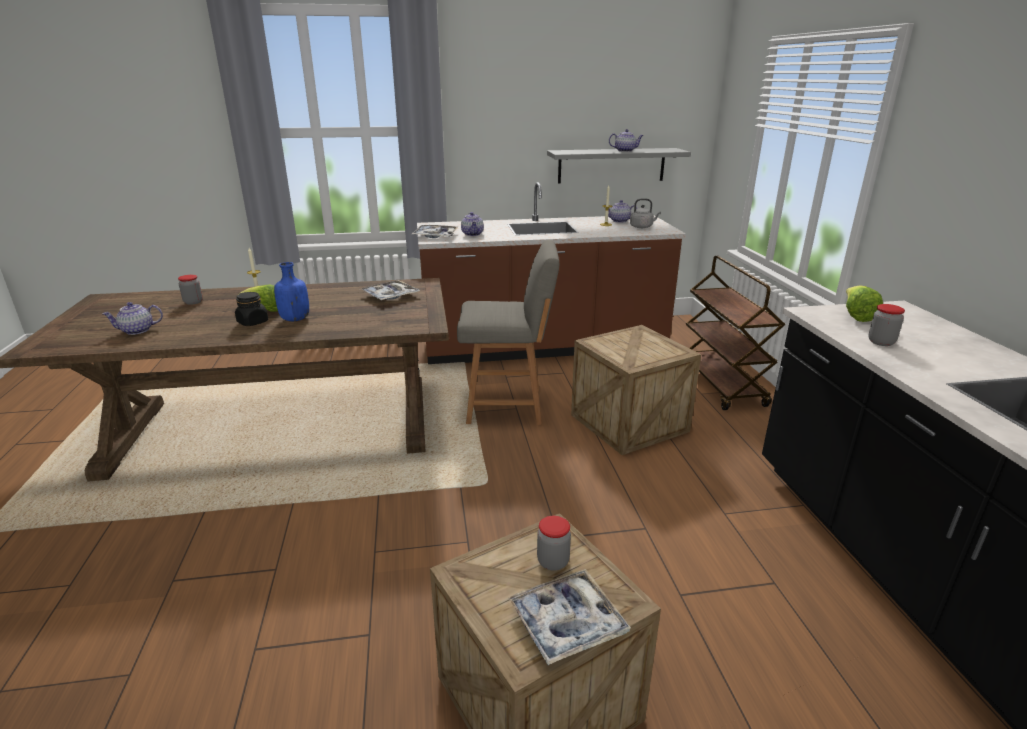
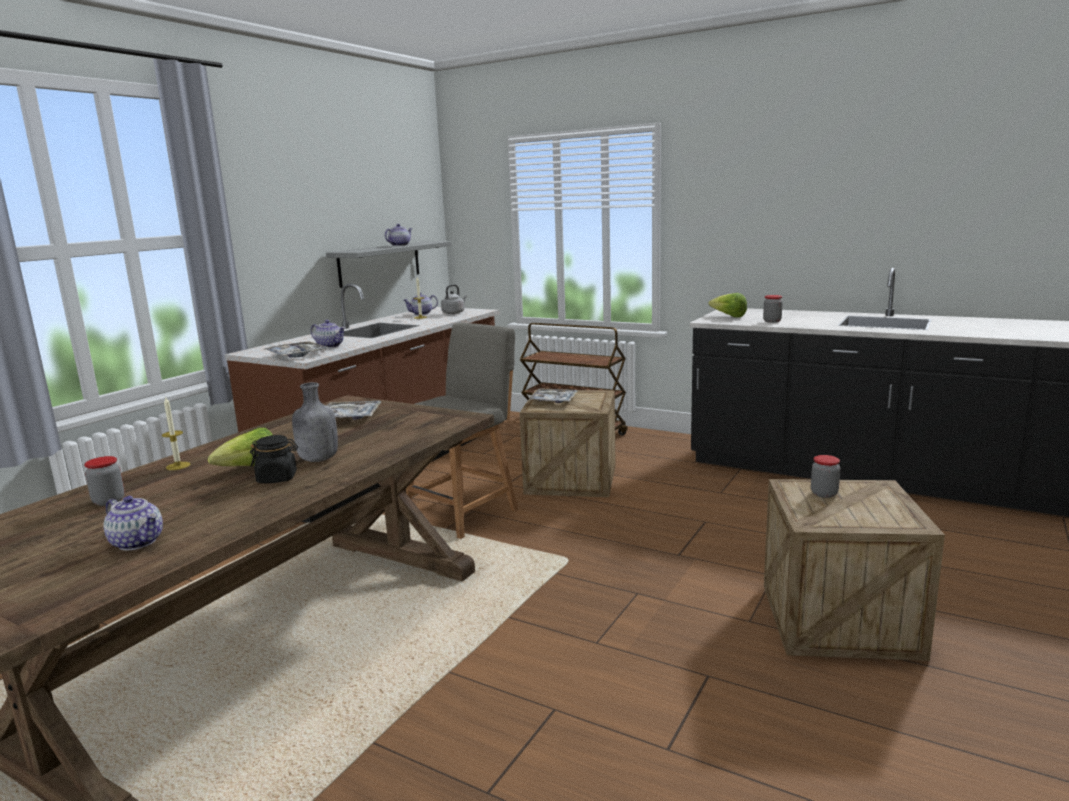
camera: 50 degrees left, 10 degrees down
(137, 331) = (138, 542): teapot -> teapot turned 75 degrees counterclockwise
(295, 319) = (317, 459): blue bottle -> grey bottle
(567, 623) = (890, 505): tray -> tray (554, 401)

